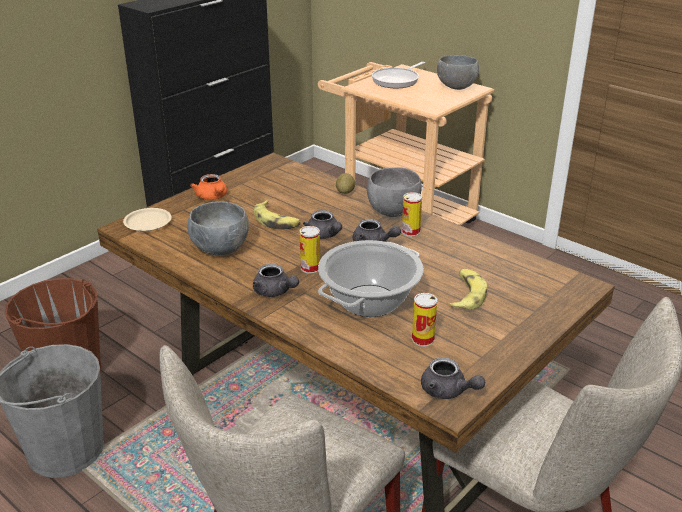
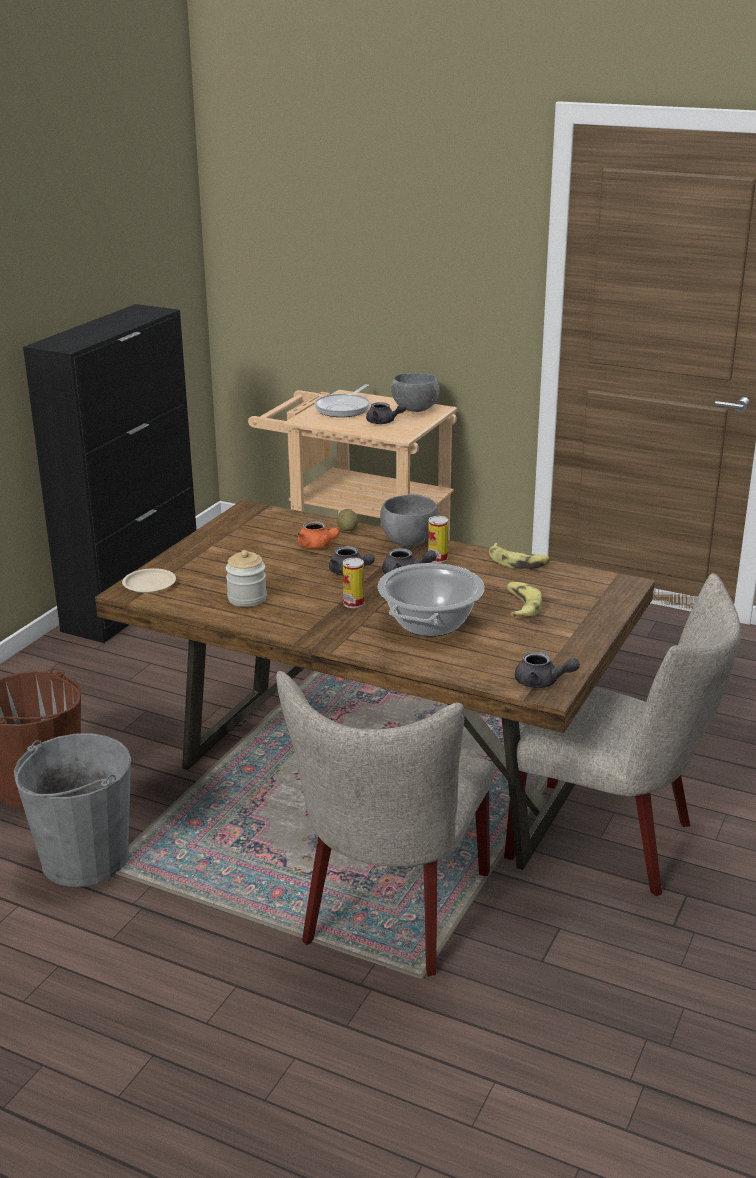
camera: 15 degrees left, 5 degrees down
(212, 197) = (205, 551): orange teapot -> orange teapot (317, 546)
(219, 249) = (247, 598): grey bowl -> jar
(275, 292) = (330, 628): grey teapot -> grey teapot (384, 422)
(276, 221) = (291, 565): banana -> banana (518, 562)
(423, 339) = (498, 647): can -> none

